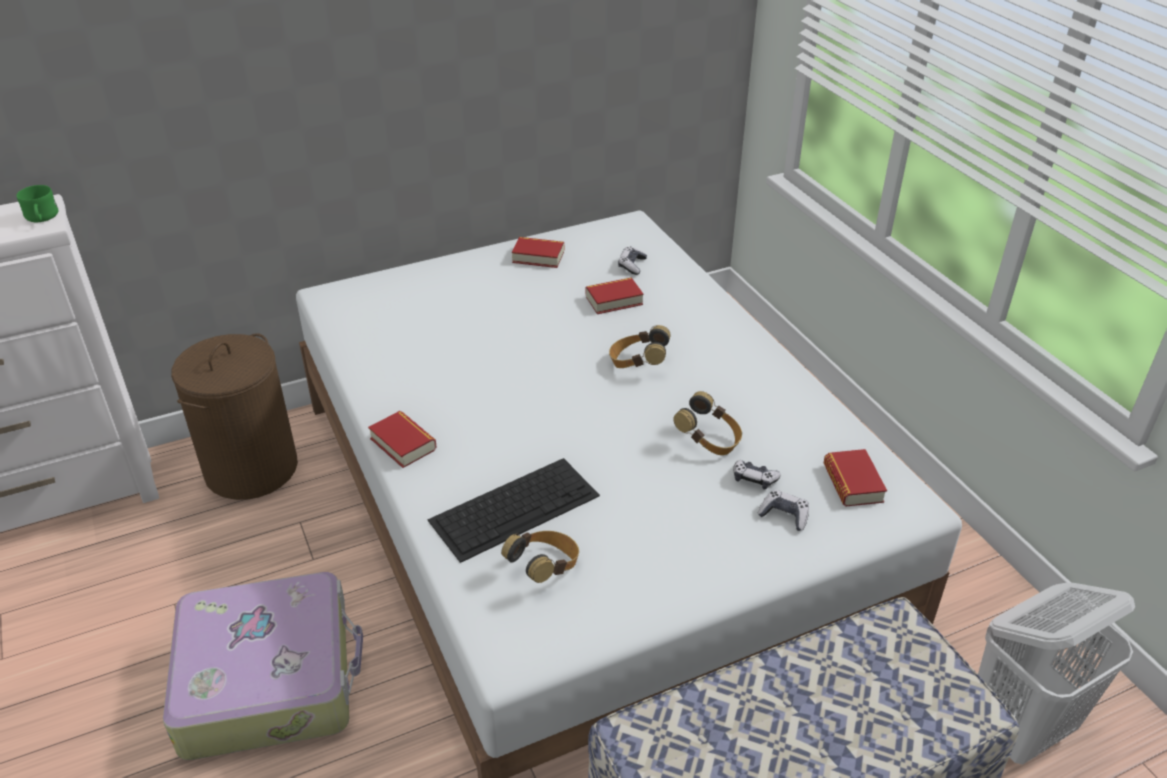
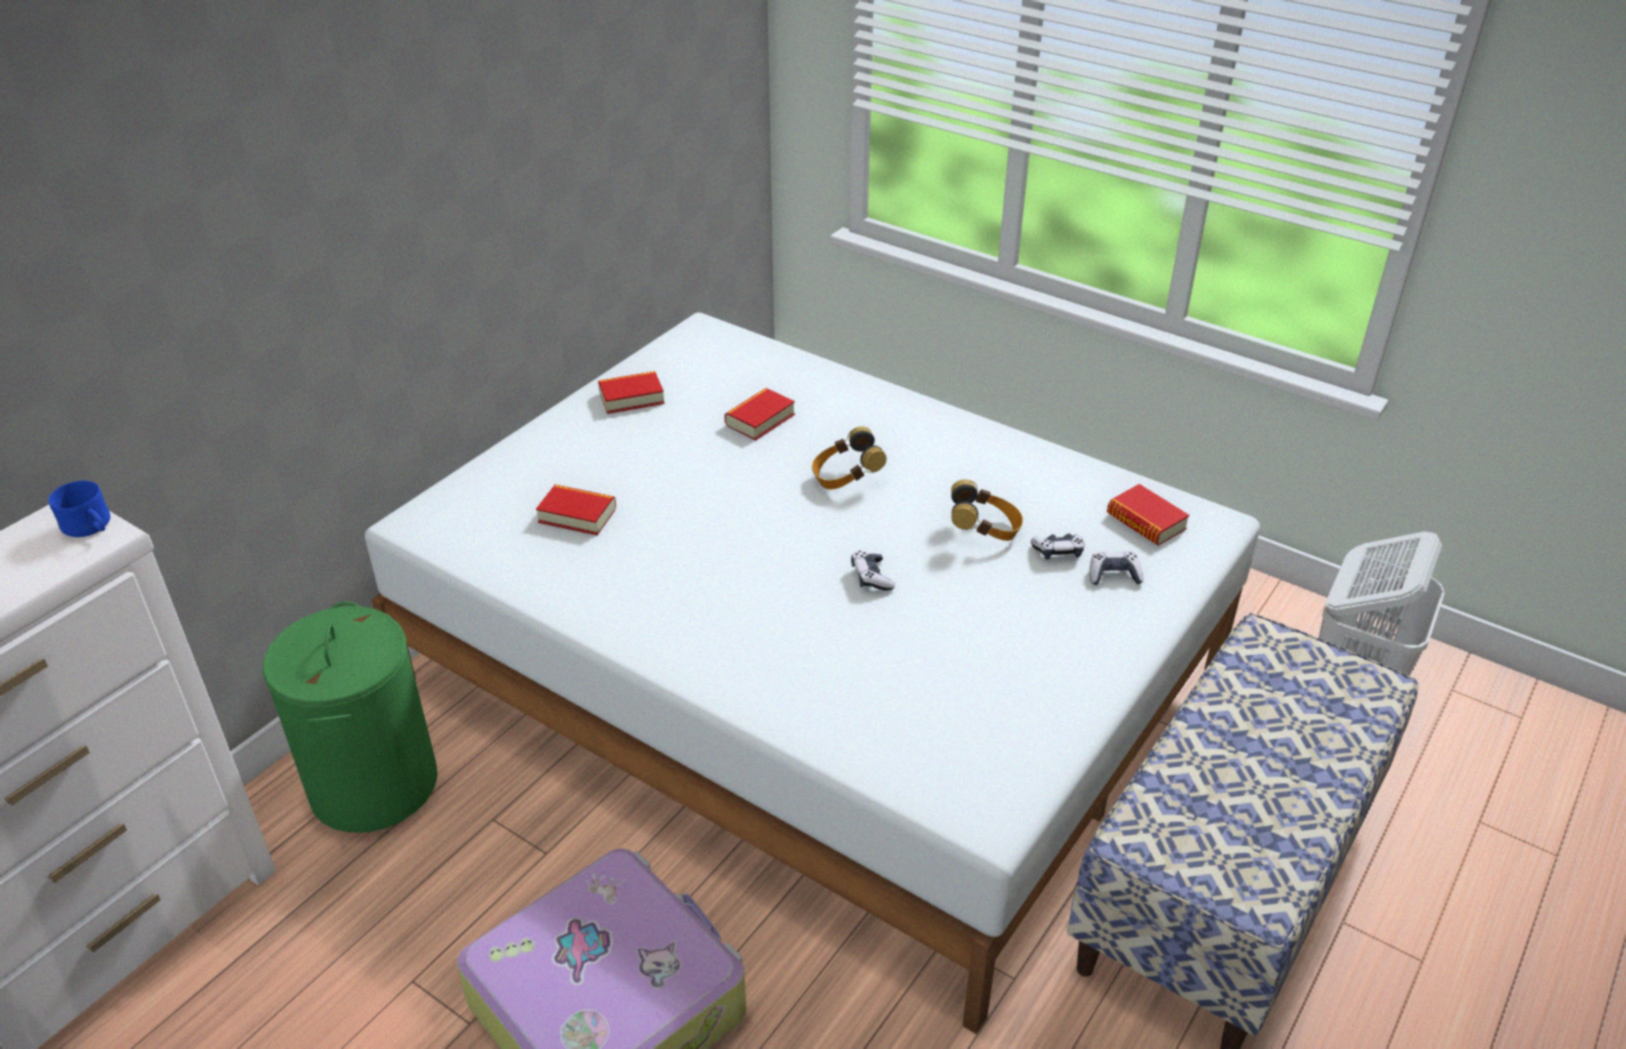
camera: 30 degrees left, 0 degrees up
(42, 218) = (91, 528): green mug -> blue mug
(252, 468) = (374, 784): brown laundry basket -> green laundry basket
(403, 444) = (673, 655): book -> book (577, 515)
(515, 507) = (856, 671): keyboard -> none
(545, 568) = (942, 718): headphones -> none
(632, 265) = (744, 375): game controller -> game controller (871, 577)

